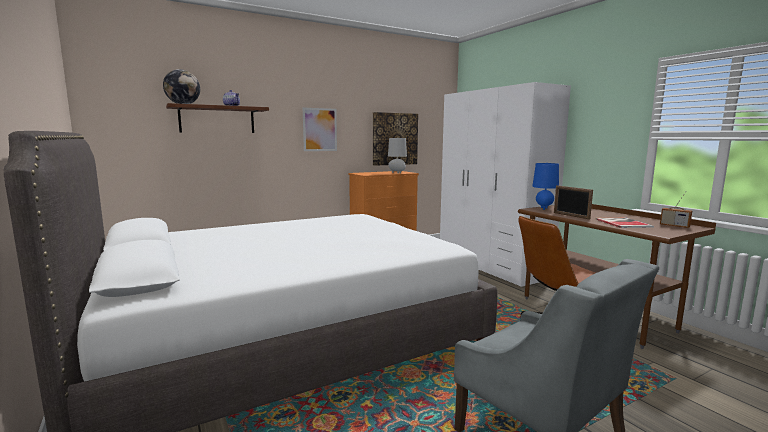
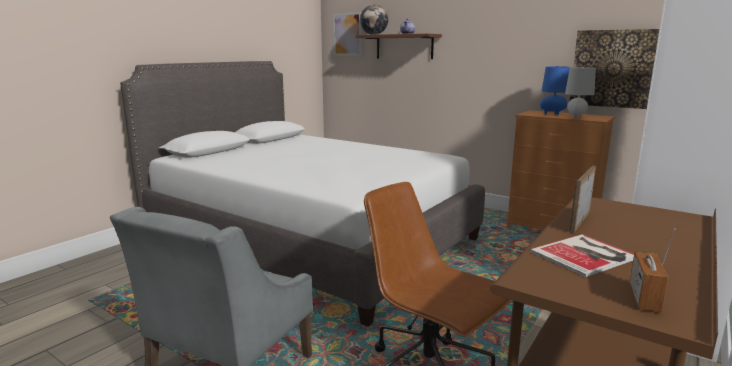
camera: 65 degrees right, 5 degrees up
(320, 129) = (501, 55): picture -> picture (347, 34)
(543, 208) = (615, 206): blue table lamp -> blue table lamp (552, 114)

